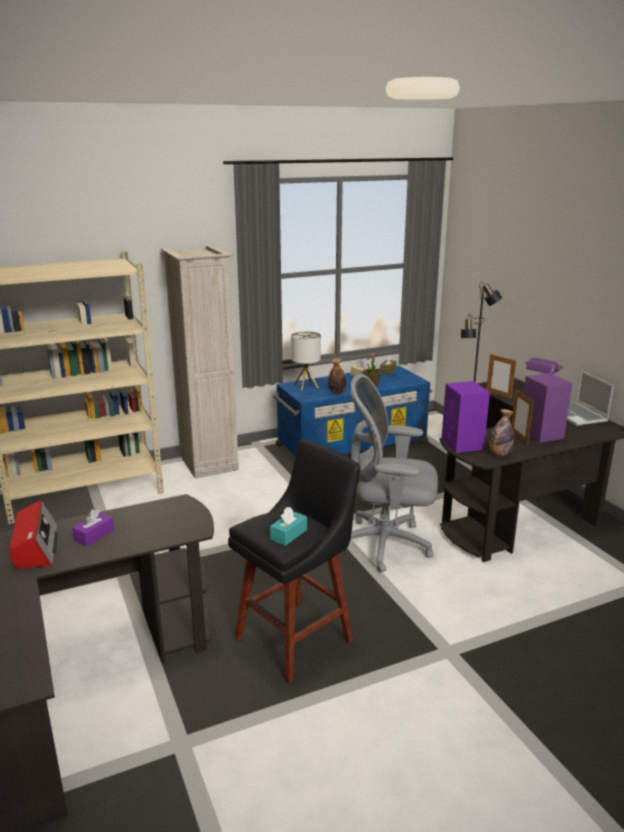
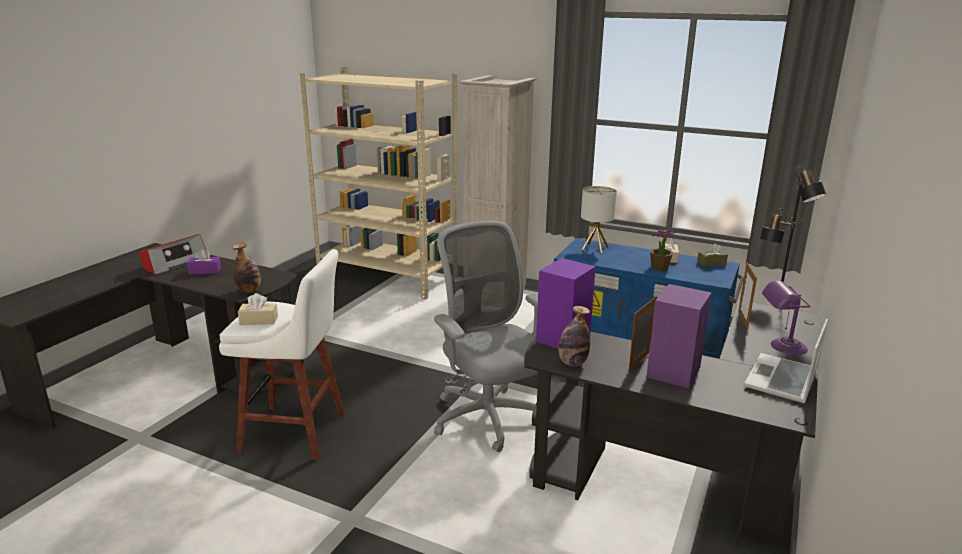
camera: 50 degrees right, 0 degrees up
(288, 534) = (259, 320): turquoise tissue box -> beige tissue box
(296, 638) = (295, 432): black stool -> white stool
(337, 392) = (607, 262): bottle -> bottle (249, 290)

